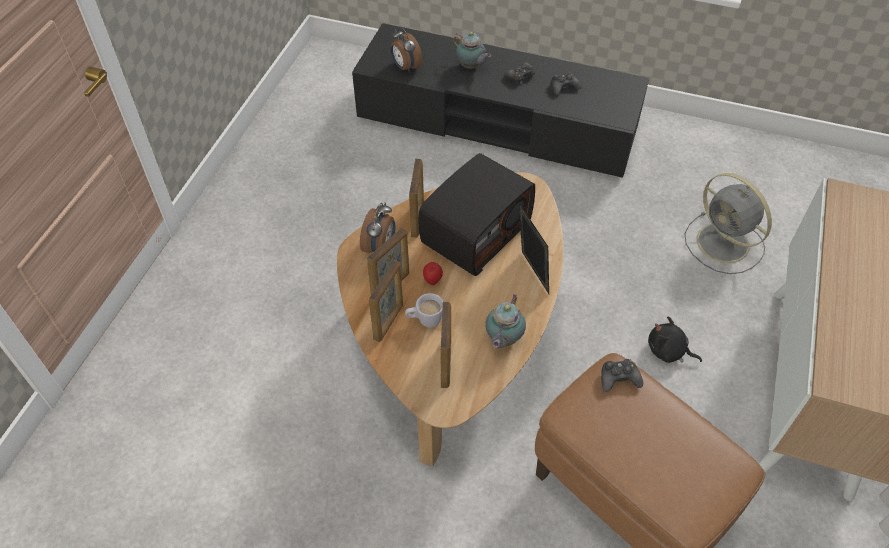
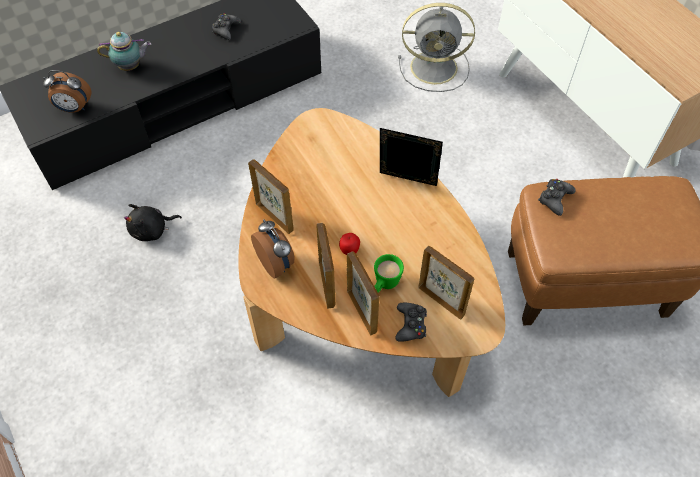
camera: 50 degrees left, 5 degrees up
(424, 320) = (384, 284): white mug -> green mug
(475, 233) = (329, 188): radio -> none
(503, 340) = (451, 245): teapot -> none
(520, 76) = (182, 45): black game controller -> black game controller (411, 325)
(668, 351) = (491, 167): black plush toy -> black plush toy (152, 230)

